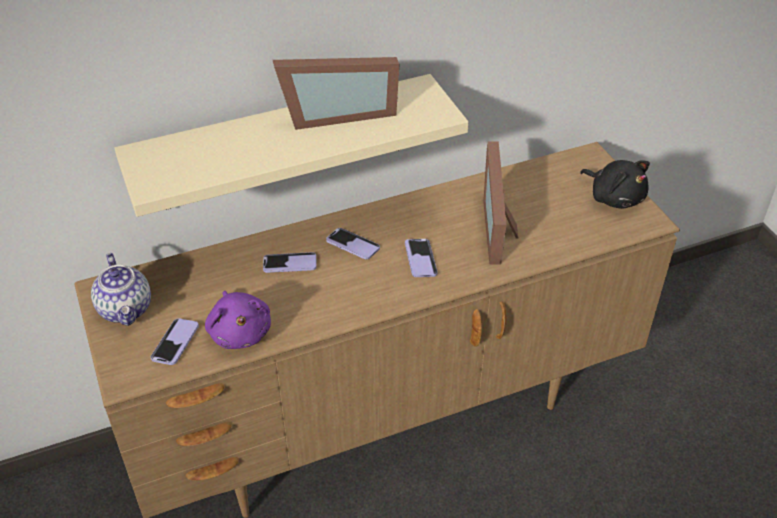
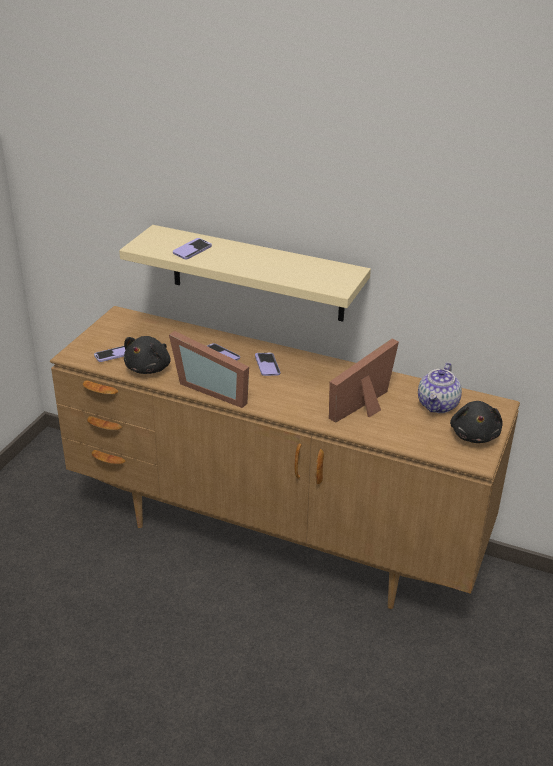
camera: 45 degrees right, 10 degrees down
(126, 309) = (116, 329): teapot -> teapot (438, 405)
(240, 332) = (149, 368): purple plush toy -> black plush toy
(337, 113) = (281, 260): picture frame -> picture frame (214, 388)
(420, 259) = (293, 393): phone -> phone (192, 250)

